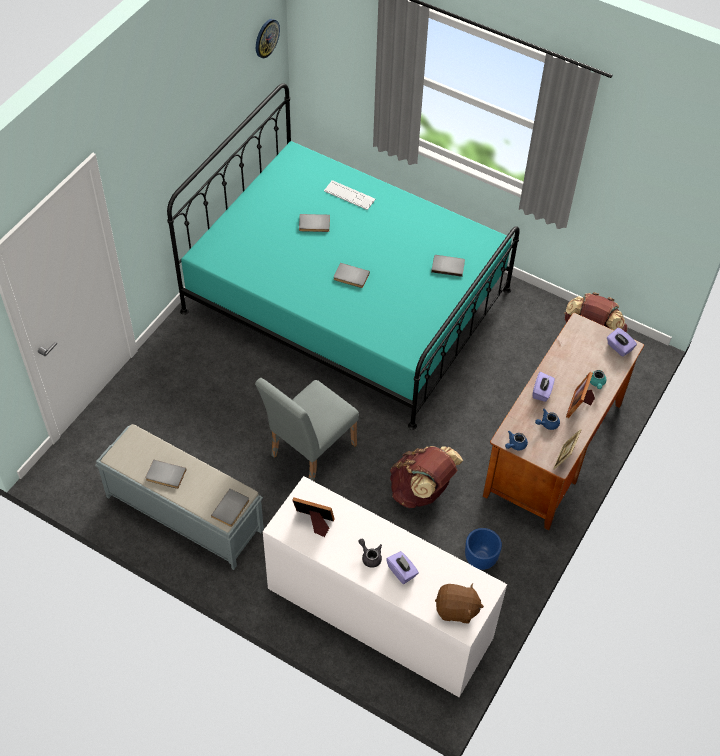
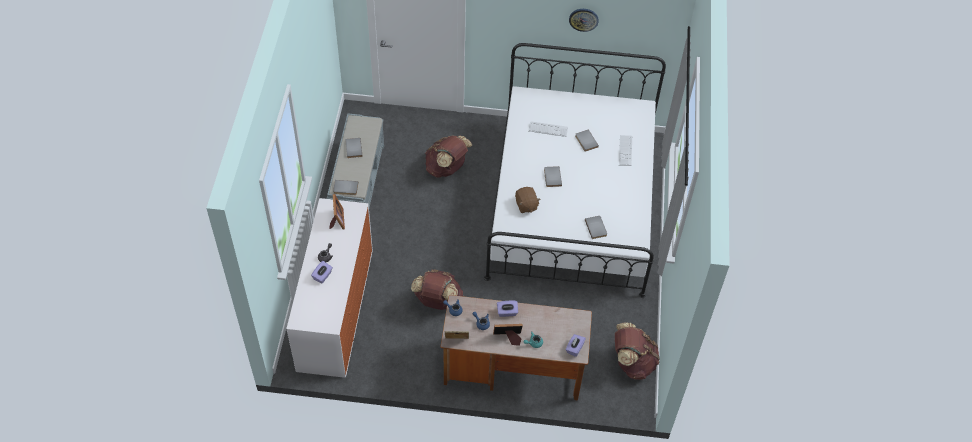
camera: 65 degrees right, 0 degrees up
(219, 403) = (447, 168): none -> brown backpack
(266, 38) = (660, 20): wall clock -> wall clock (583, 19)
(274, 252) = (548, 129): none -> keyboard
(308, 454) = (434, 229): grey chair -> none
(347, 300) = (571, 204): turquoise bed -> white bed
(456, 610) = (308, 313): brown plush toy -> brown plush toy (526, 205)
(480, 560) = (400, 352): blue planter -> none

